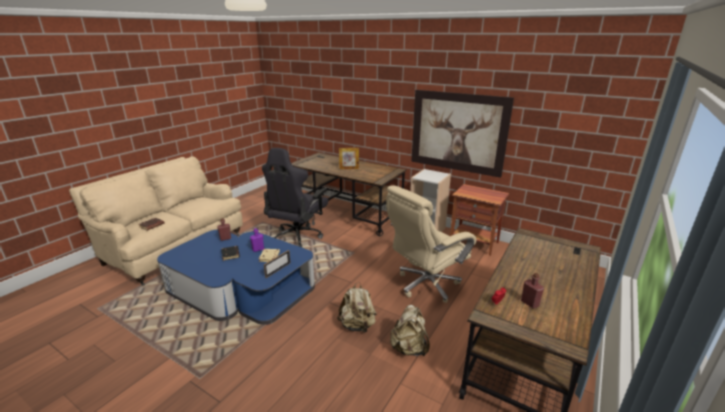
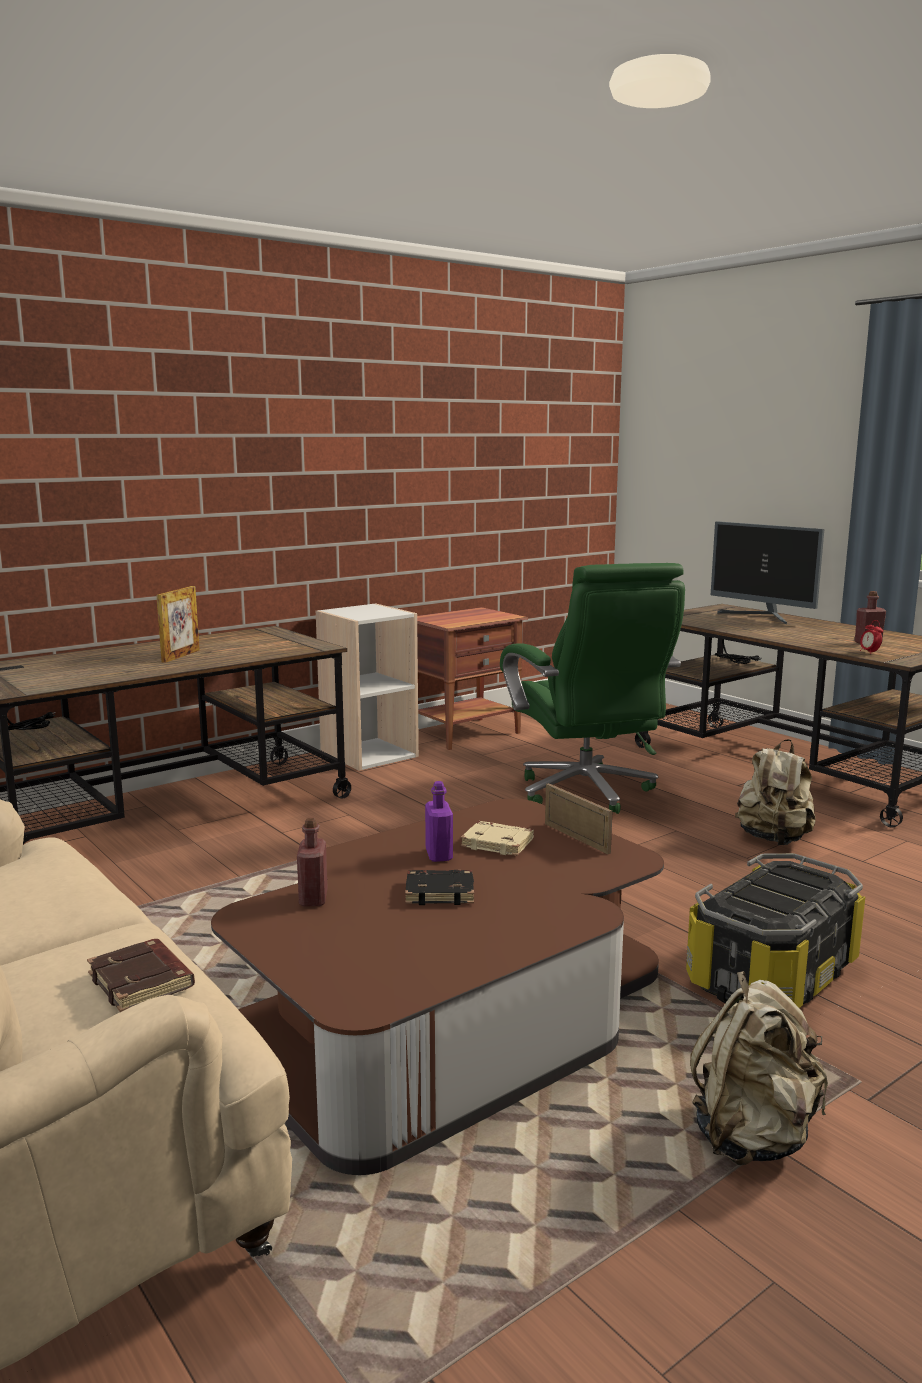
camera: 70 degrees left, 10 degrees down
(240, 287) = (451, 1004): blue coffee table -> brown coffee table
(270, 354) = (773, 975): none -> storage box
(298, 236) = (218, 889): black office chair -> none
(357, 325) = (695, 871): beige backpack -> beige backpack (753, 1137)
(425, 286) = (588, 795): beige office chair -> green office chair
(458, 132) = (375, 503): picture -> none
(570, 262) = (762, 617): none -> monitor

